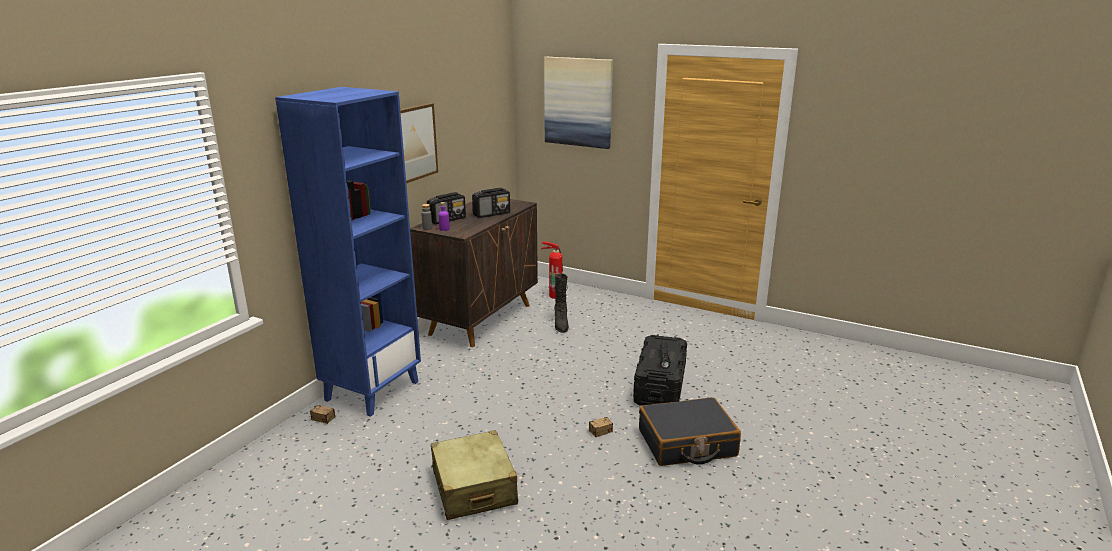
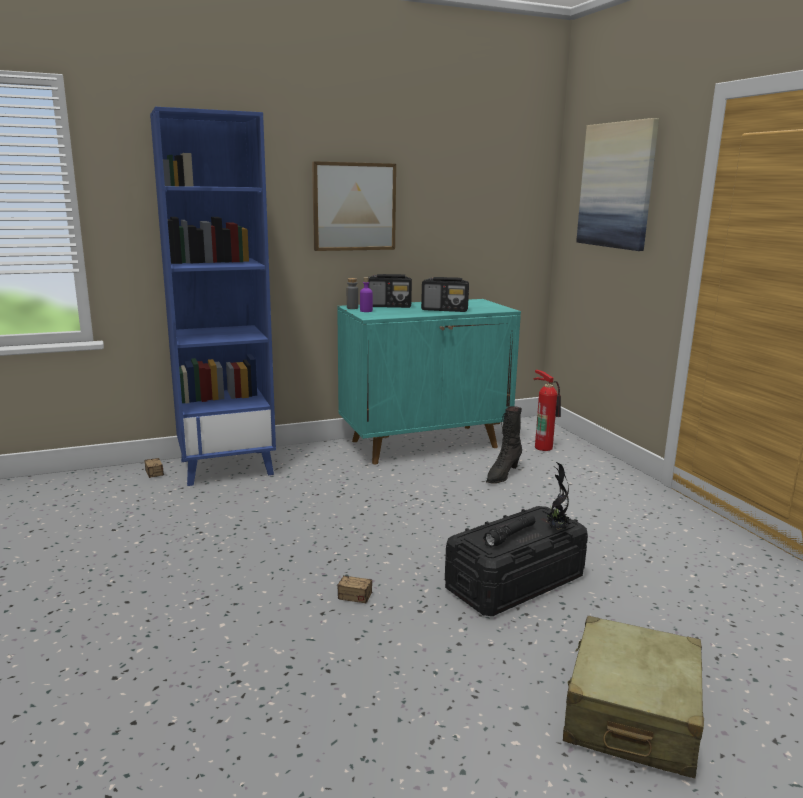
camera: 40 degrees right, 5 degrees down
(473, 488) = (144, 584): beige suitcase -> beige suitcase (631, 714)
(481, 319) = (425, 444): brown cabinet -> turquoise cabinet
(675, 345) = (556, 528): none -> potted plant
(687, 443) = (434, 665): black suitcase -> none

